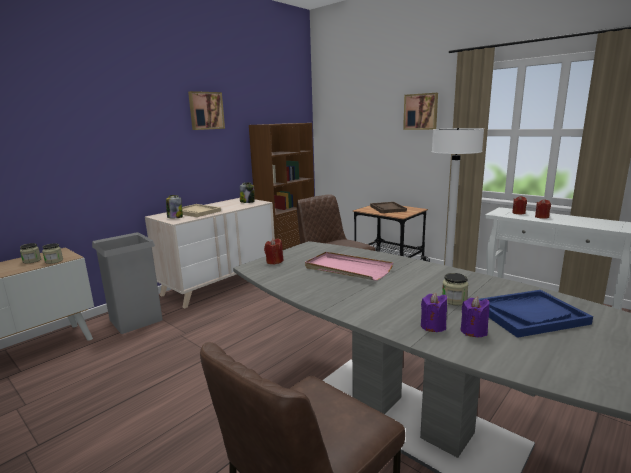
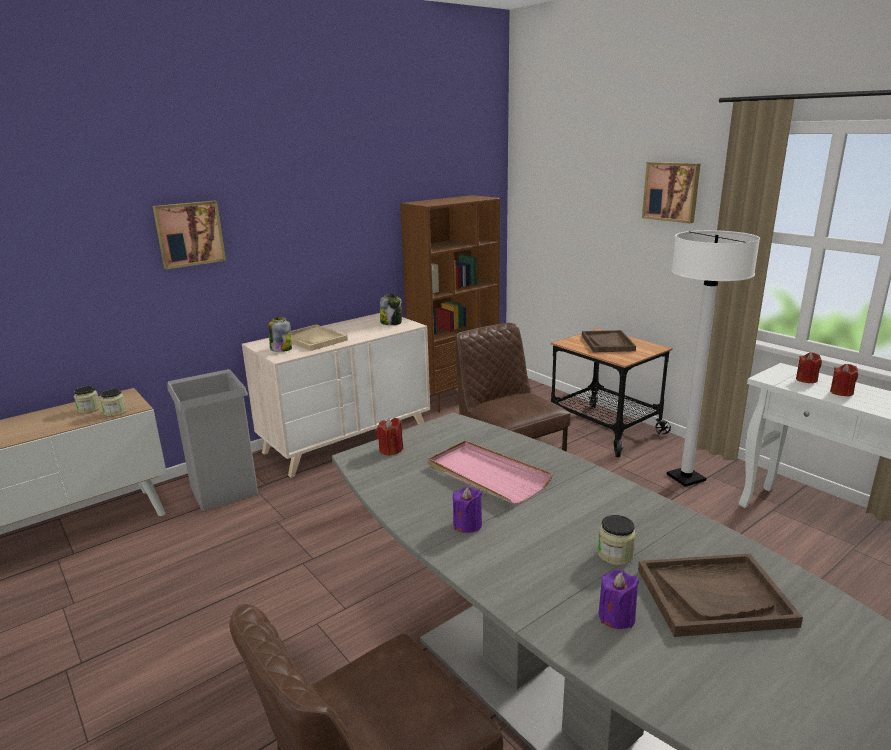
camera: 10 degrees right, 5 degrees up
(206, 110) = (334, 186): picture -> picture (189, 234)
(433, 326) = (563, 600): purple candle -> purple candle (467, 525)
(529, 315) = (714, 596): blue tray -> brown tray

